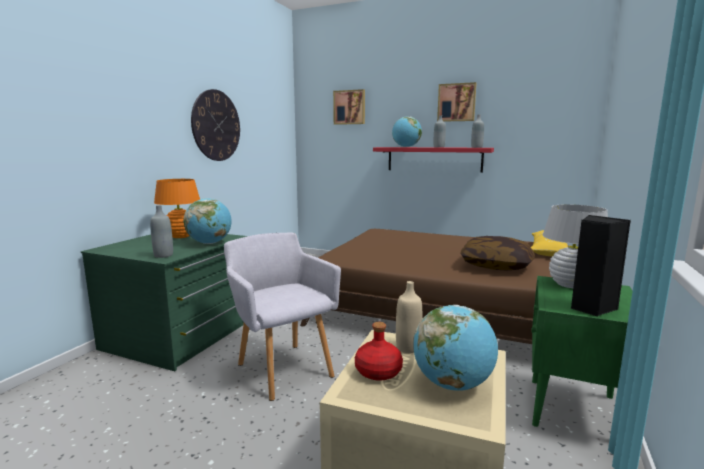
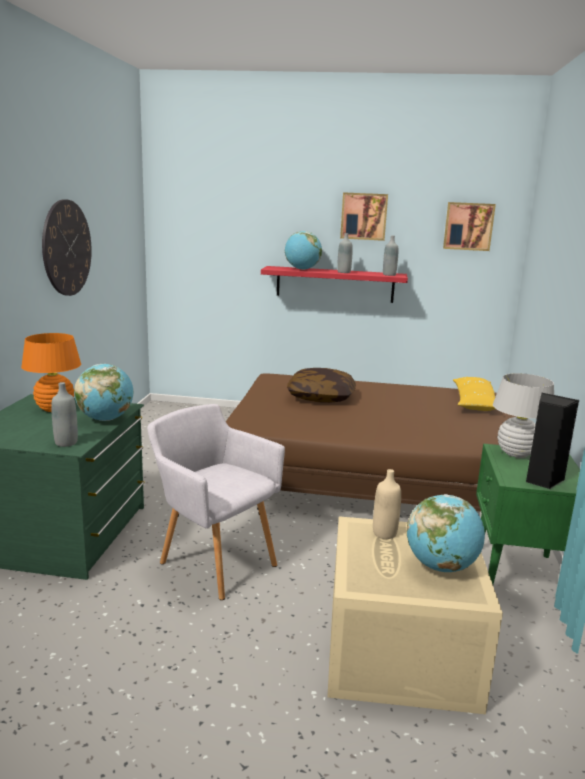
camera: 15 degrees left, 5 degrees up
(349, 107) = (224, 211): picture -> picture (468, 226)
(378, 371) = (370, 561): red bottle -> none
(496, 265) = (429, 426): pillow -> pillow (321, 397)

